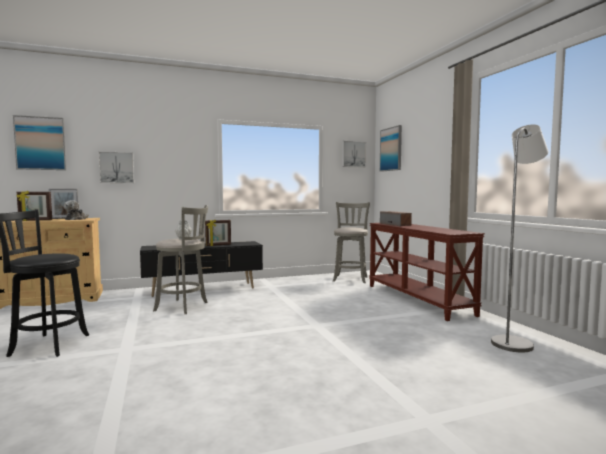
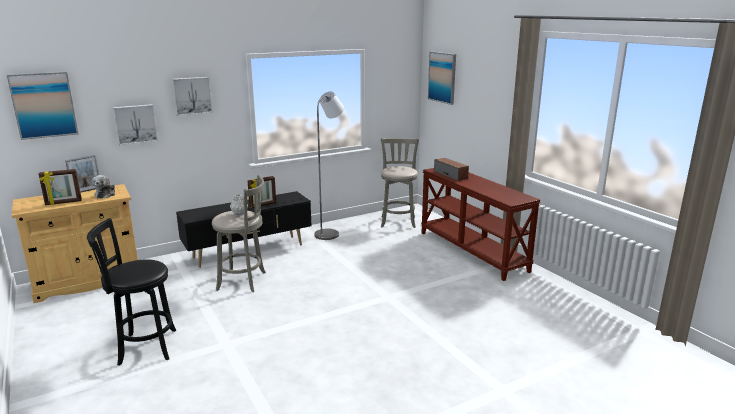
camera: 10 degrees left, 15 degrees up
(353, 154) = (398, 78): picture -> picture (192, 95)
(515, 342) = (561, 304): grey floor lamp -> grey floor lamp (330, 233)

